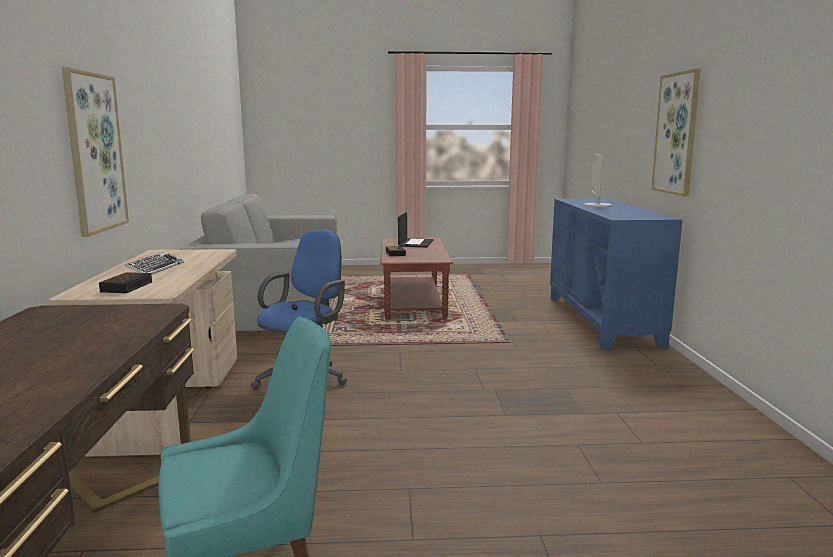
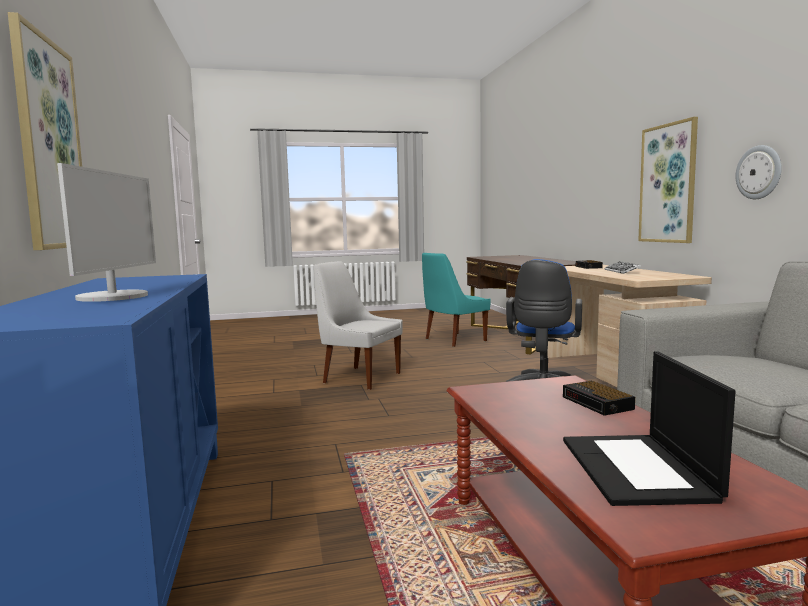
camera: 170 degrees right, 5 degrees down
(147, 148) = (759, 172): none -> wall clock
(509, 430) = (359, 378): none -> white chair

